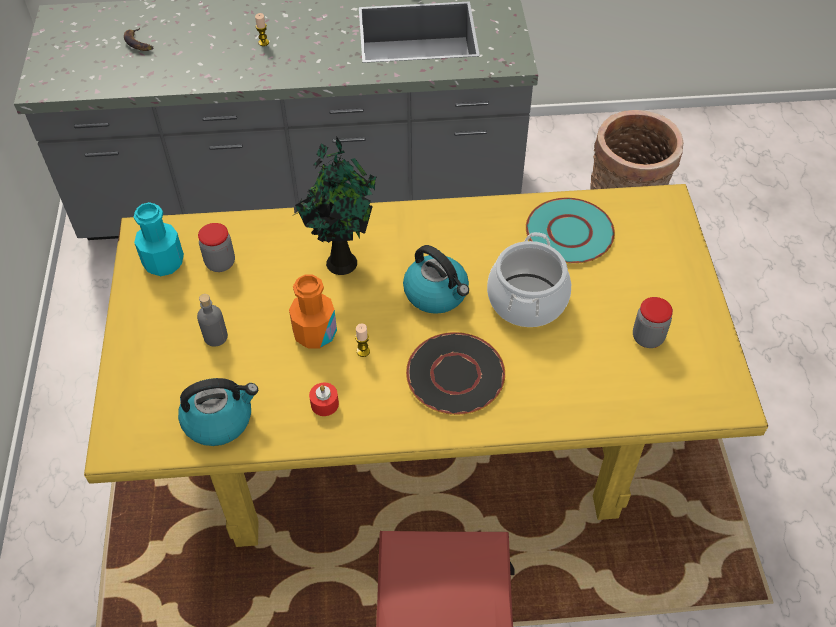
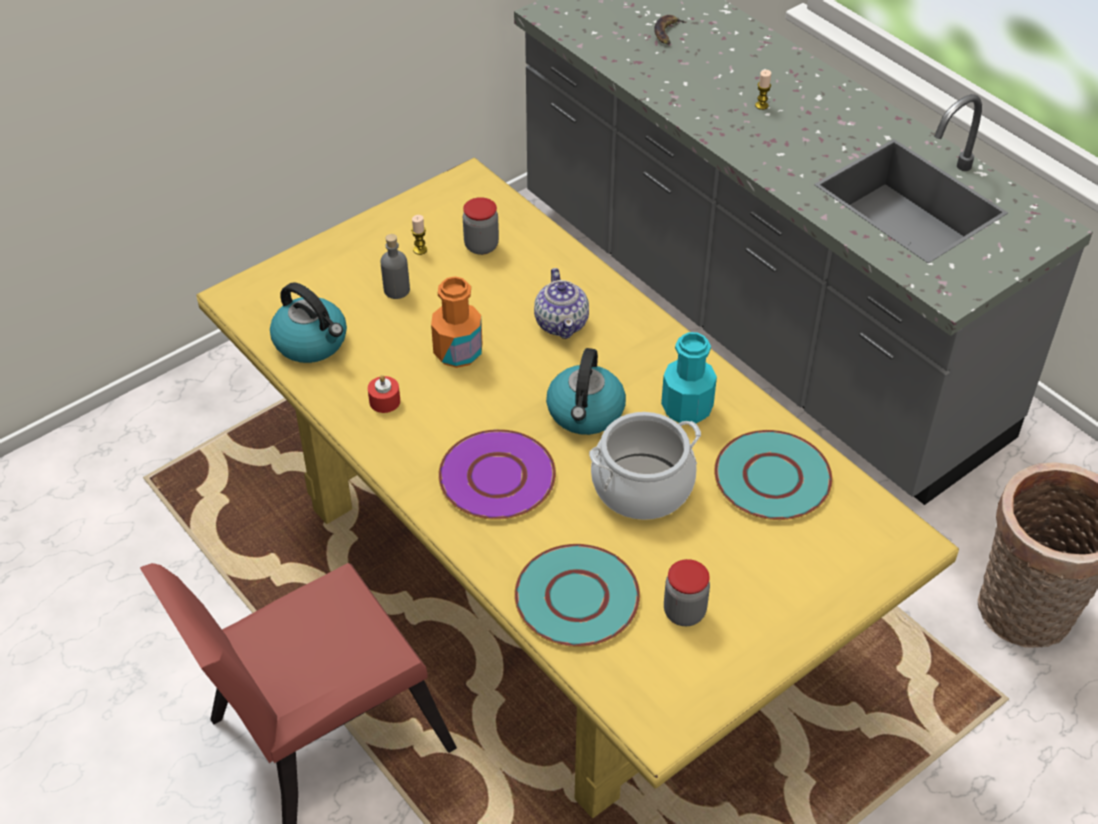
camera: 55 degrees right, 5 degrees down
(164, 262) = (448, 211): turquoise bottle -> turquoise bottle (687, 408)
(341, 260) = (562, 323): potted plant -> teapot
(363, 351) = (467, 396): candle -> candle (420, 250)
(456, 375) = (497, 477): black plate -> purple plate
(597, 388) = (576, 598): none -> turquoise plate

